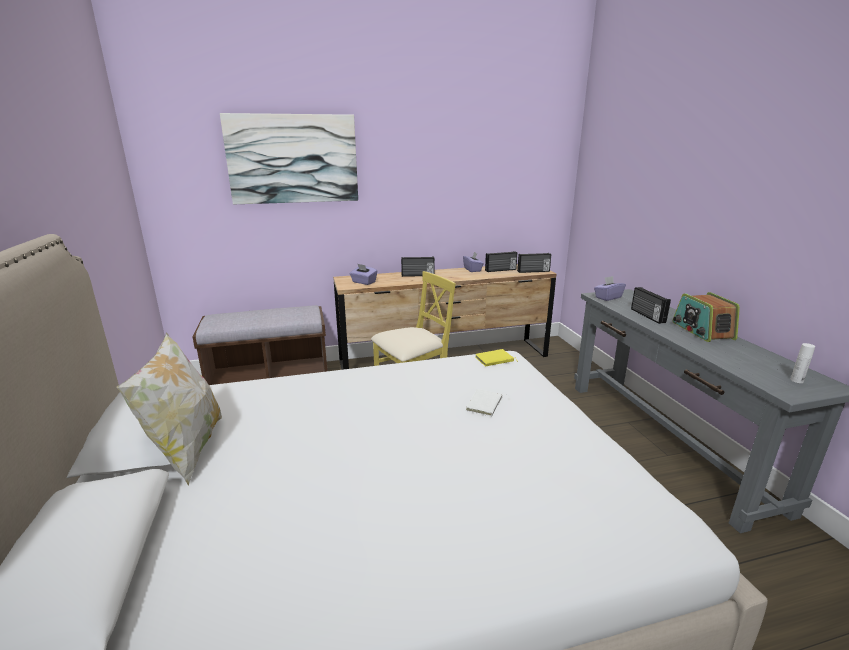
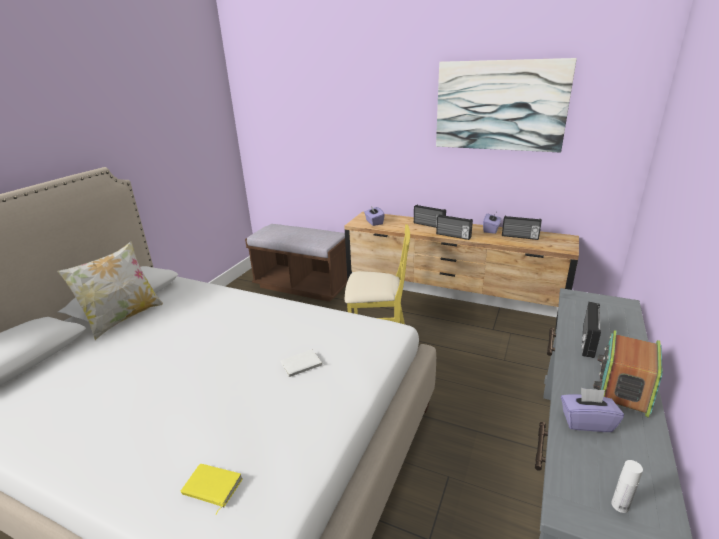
camera: 40 degrees right, 5 degrees up
(293, 159) = (335, 106): picture -> picture (500, 106)
(494, 360) = (375, 330): yellow book -> yellow book (211, 488)
(533, 271) = (554, 246): radio -> radio (453, 236)
(608, 297) = (582, 303): purple tissue box -> purple tissue box (586, 421)

